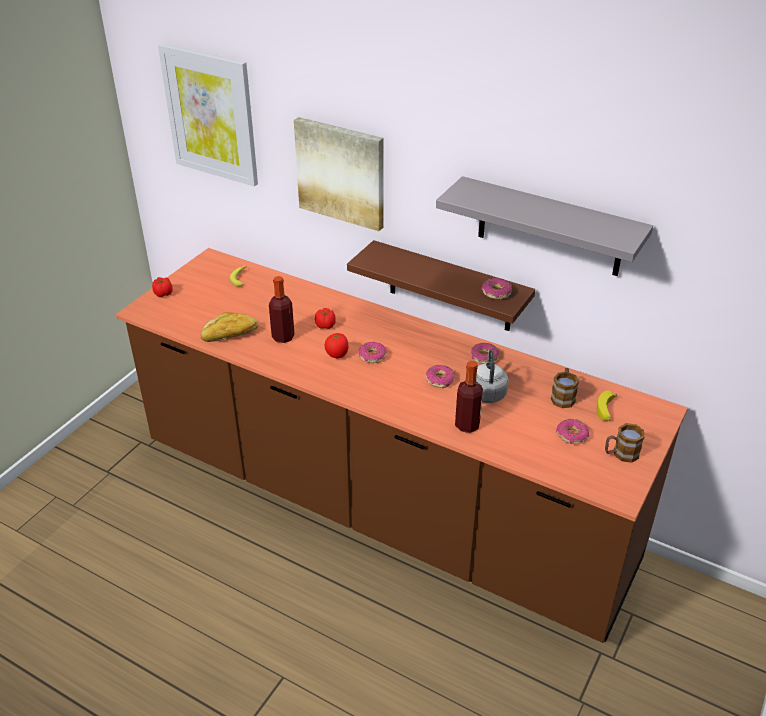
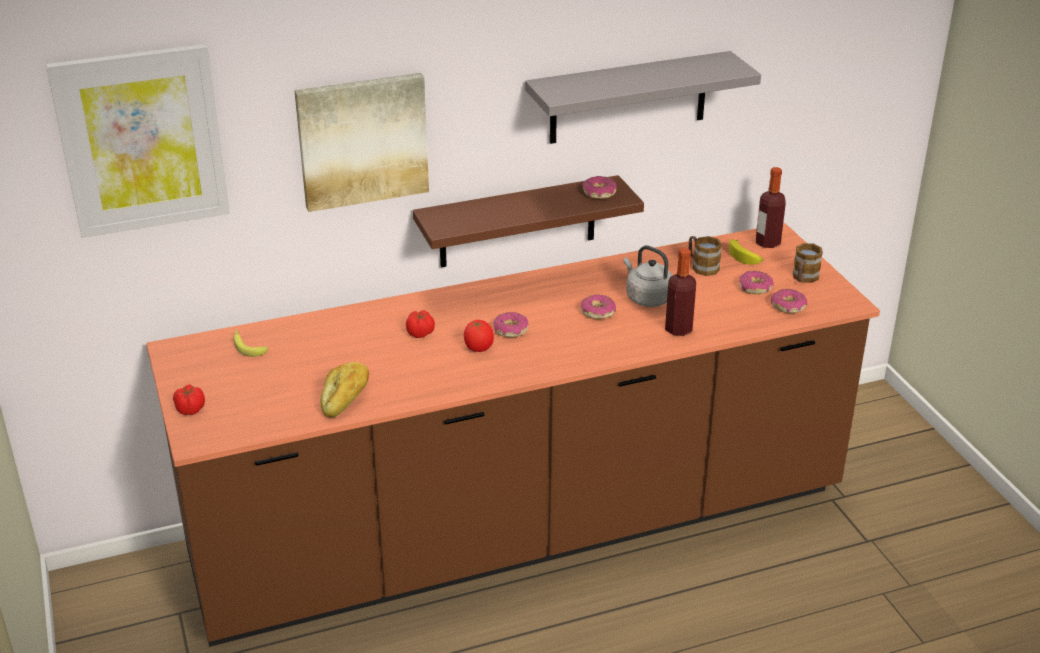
camera: 50 degrees left, 5 degrees down
(283, 337) = (400, 366): bottle -> bottle (767, 243)
(484, 357) = (597, 275): donut -> donut (788, 307)

